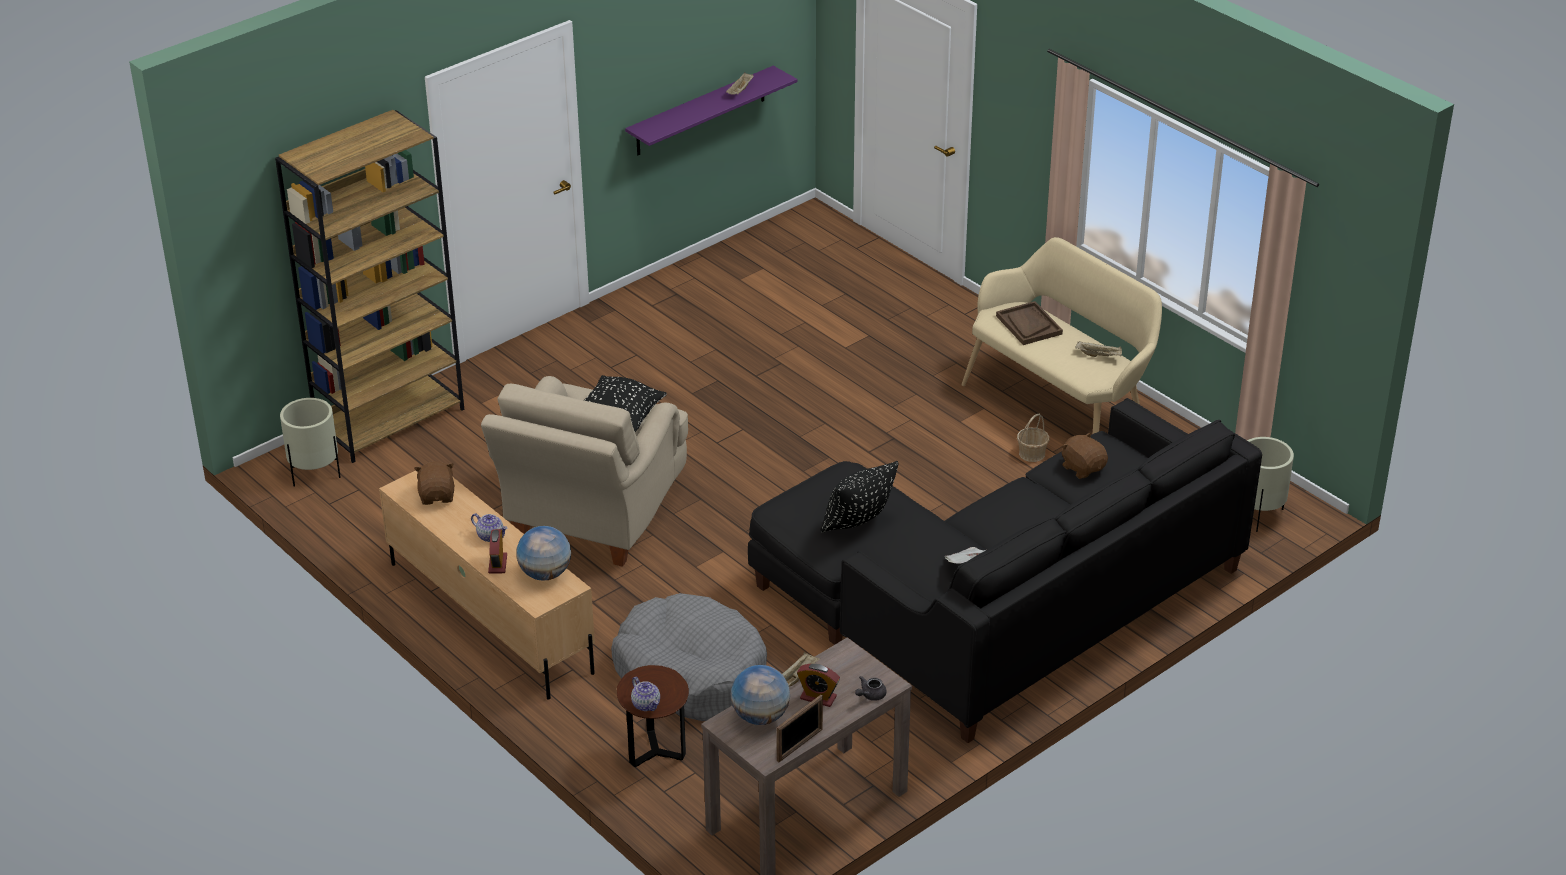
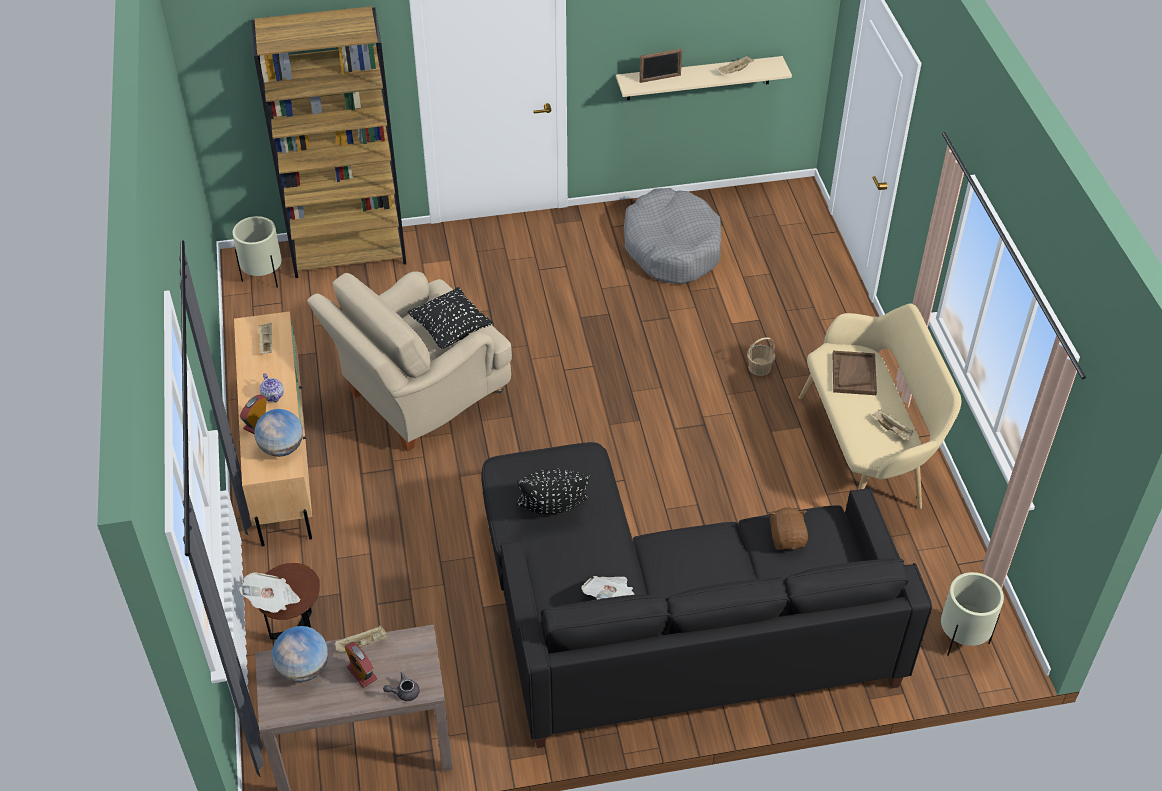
camera: 30 degrees right, 10 degrees up
(437, 496) = (266, 343): brown plush toy -> beige tray
(646, 704) = (272, 601): teapot -> newspaper
(691, 673) = (380, 573): grey dog bed -> grey dog bed (672, 248)
(701, 111) = (699, 78): purple shelf -> beige shelf
(800, 745) = (309, 713): picture frame -> picture frame (660, 78)
(1032, 453) = (807, 488): basket -> basket (759, 367)

